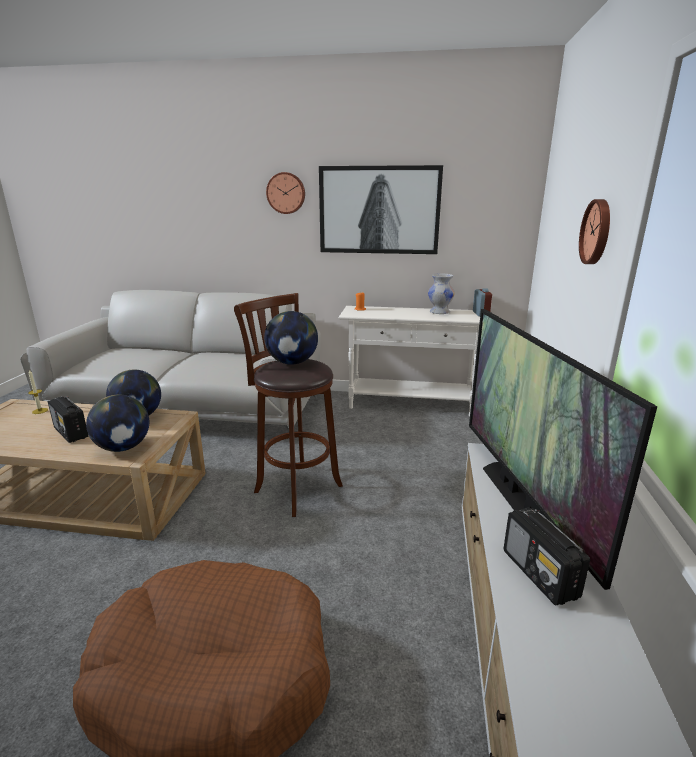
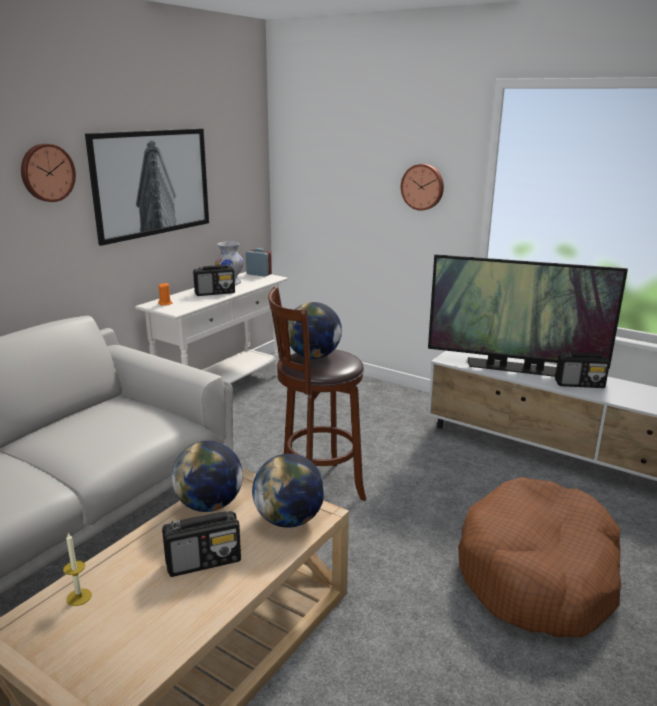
camera: 65 degrees left, 0 degrees up
(406, 314) = (215, 293): none -> radio

